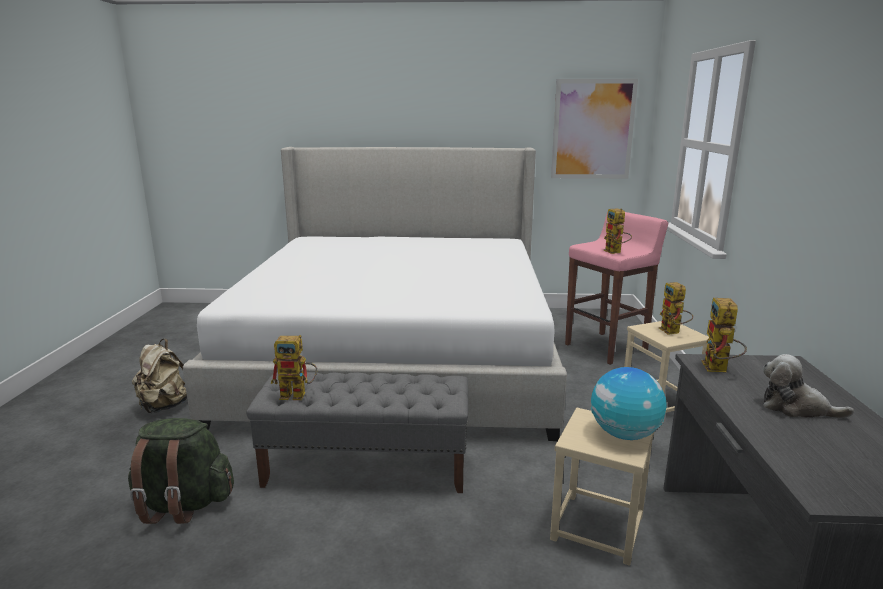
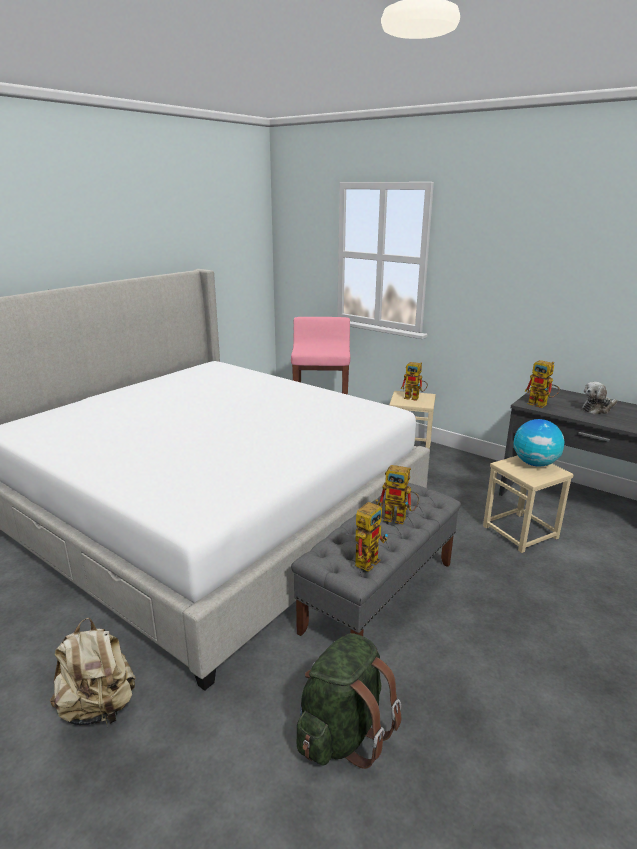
camera: 55 degrees left, 5 degrees up
(592, 129) = (237, 245): picture -> none
(615, 252) = (335, 351): toy robot -> toy robot (400, 518)

